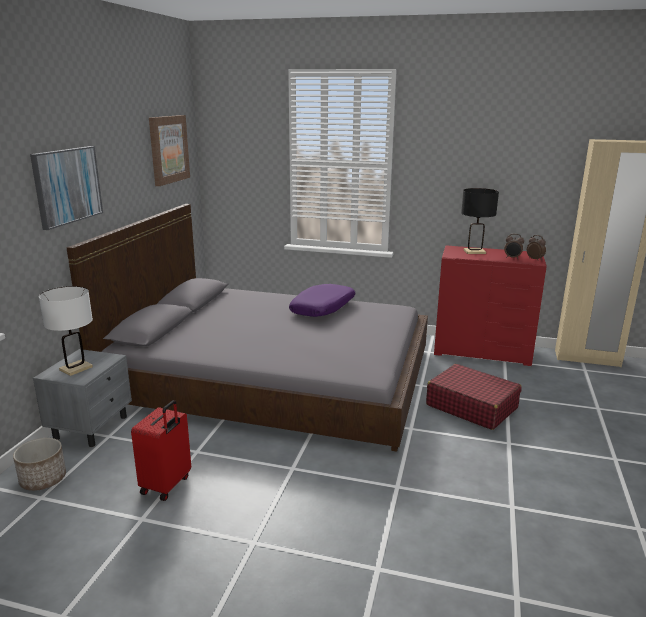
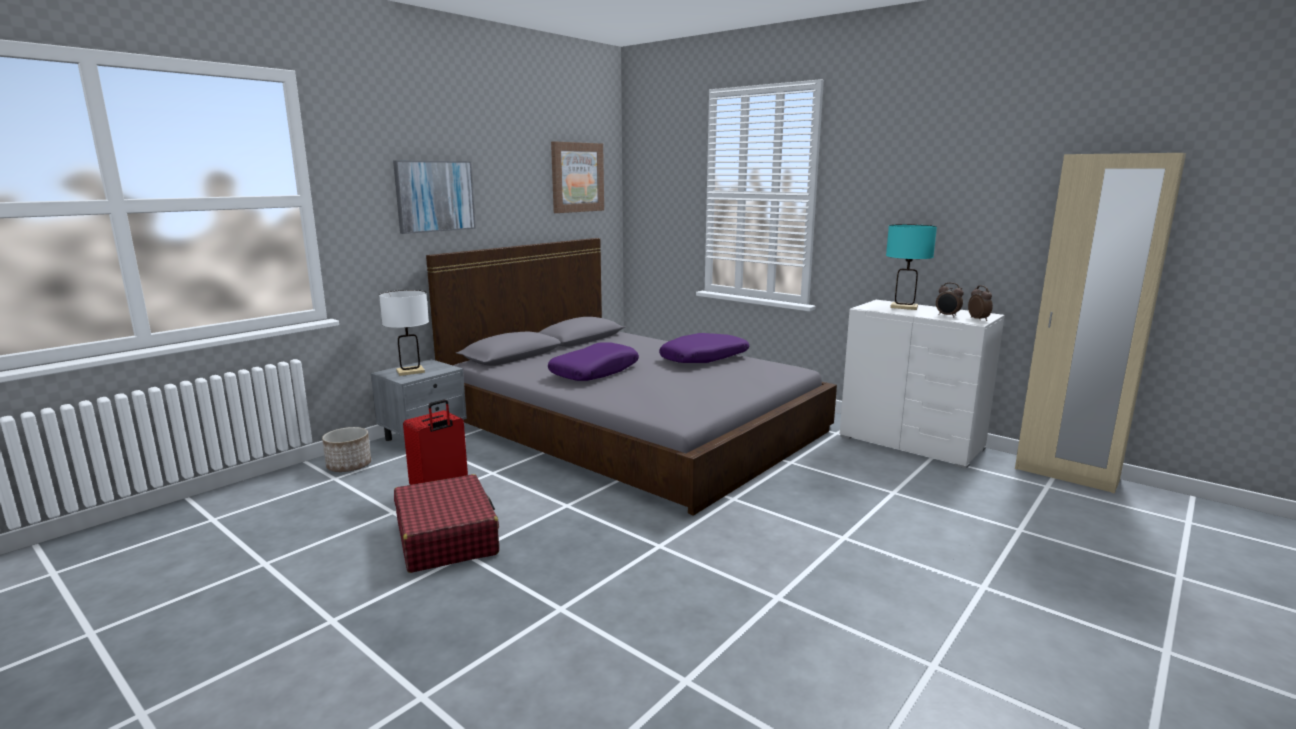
camera: 25 degrees right, 5 degrees down
(249, 337) = (594, 372): none -> purple pillow
(471, 406) = (833, 493): red suitcase -> red suitcase (447, 537)
(474, 252) = (904, 307): black table lamp -> turquoise table lamp
(482, 350) = (911, 442): red dresser -> white dresser

